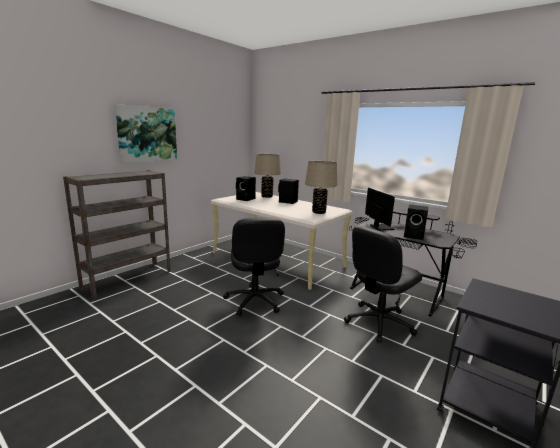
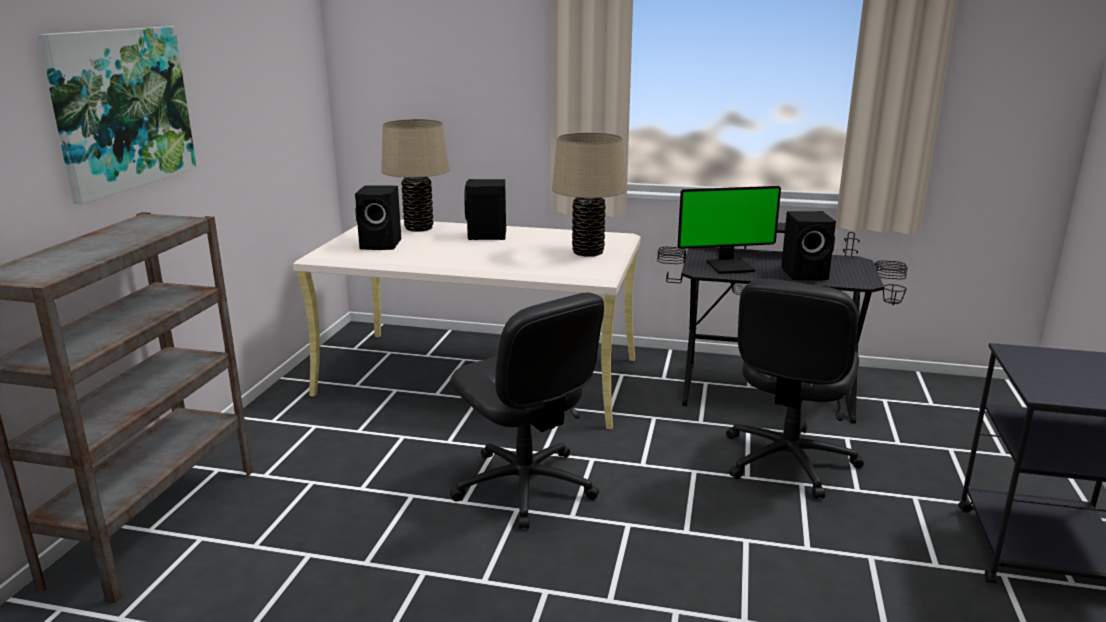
camera: 25 degrees left, 5 degrees up
(380, 227) = (730, 266): monitor -> monitor turned 120 degrees clockwise

